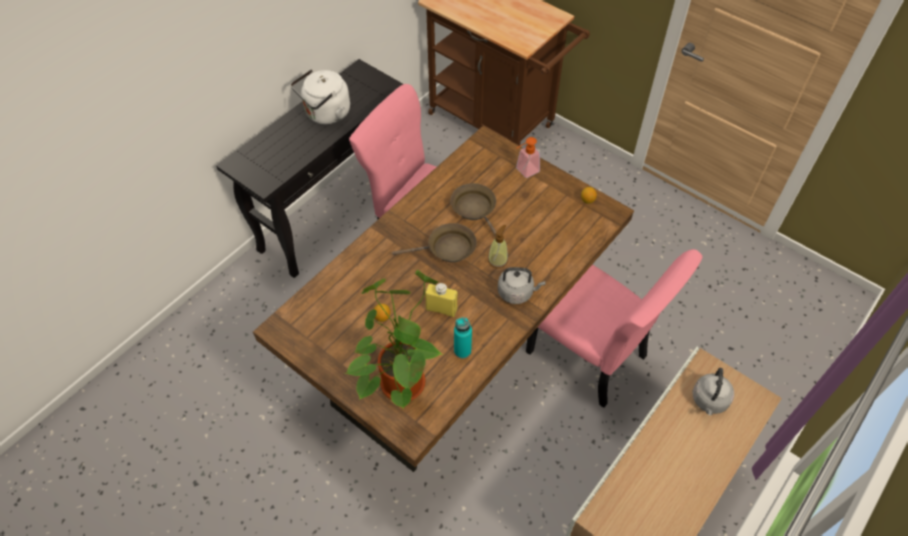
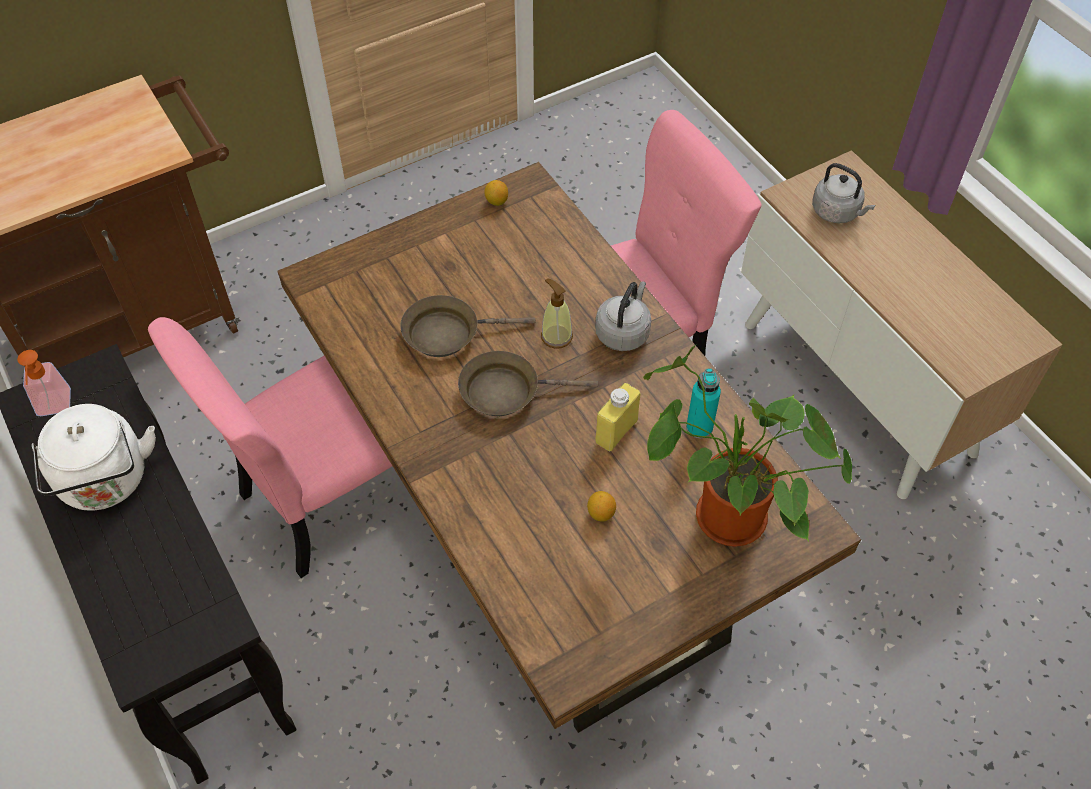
camera: 70 degrees left, 0 degrees up
(447, 249) = (506, 391): brown frying pan -> brown frying pan turned 105 degrees counterclockwise
(524, 171) = (404, 252): soap dispenser -> soap dispenser (54, 408)

